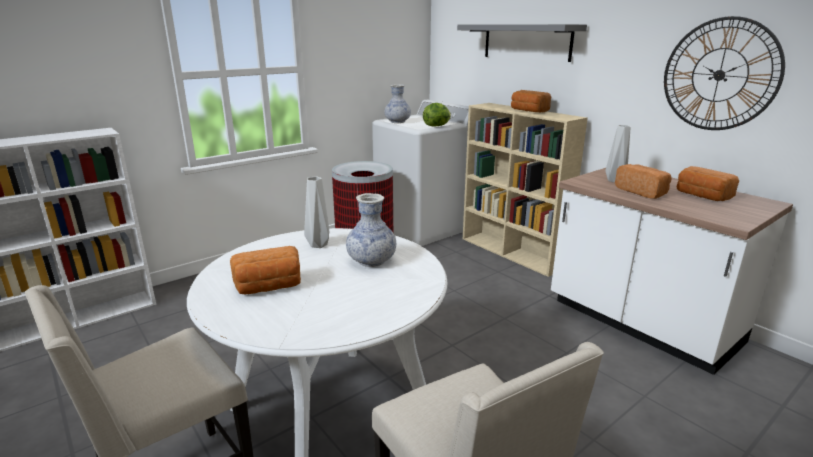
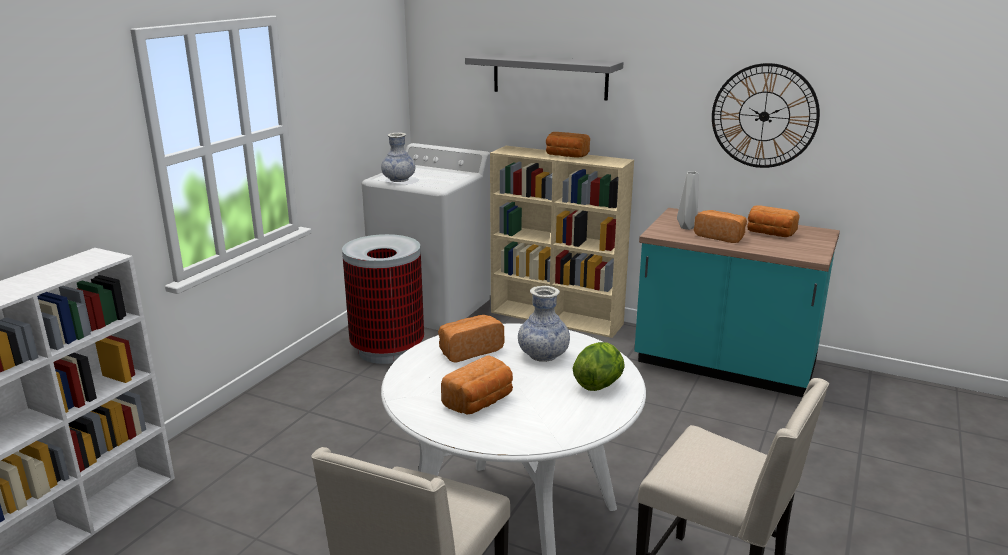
camera: 25 degrees left, 0 degrees up
(317, 245) = (469, 350): grey vase -> bread
(437, 126) = (454, 181): lettuce -> lettuce (599, 384)
(641, 323) = (724, 366): white counter -> turquoise counter

